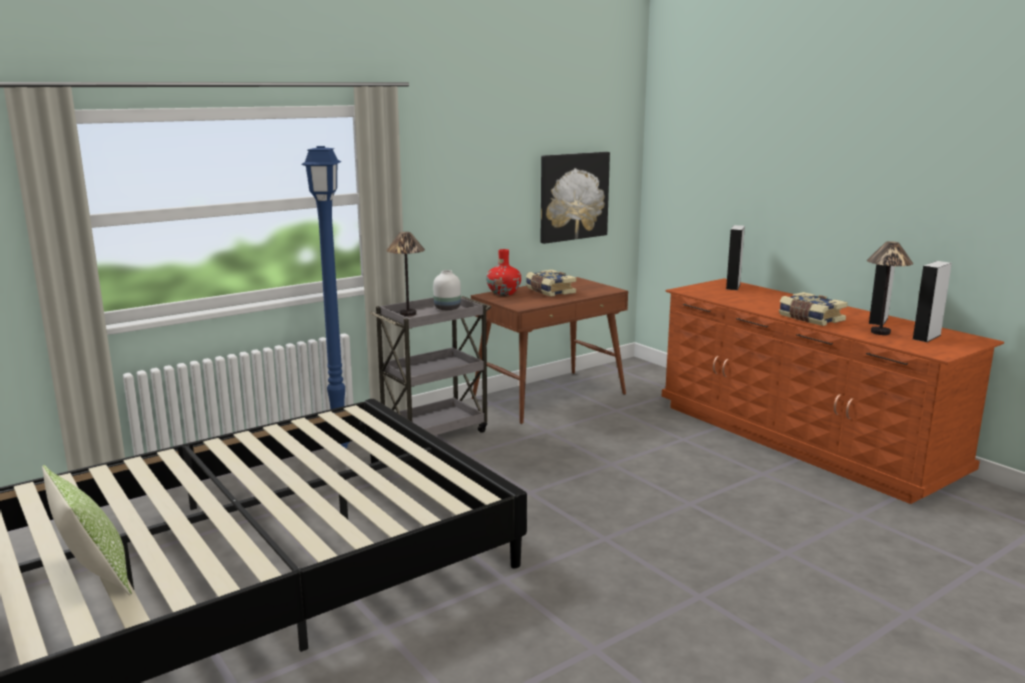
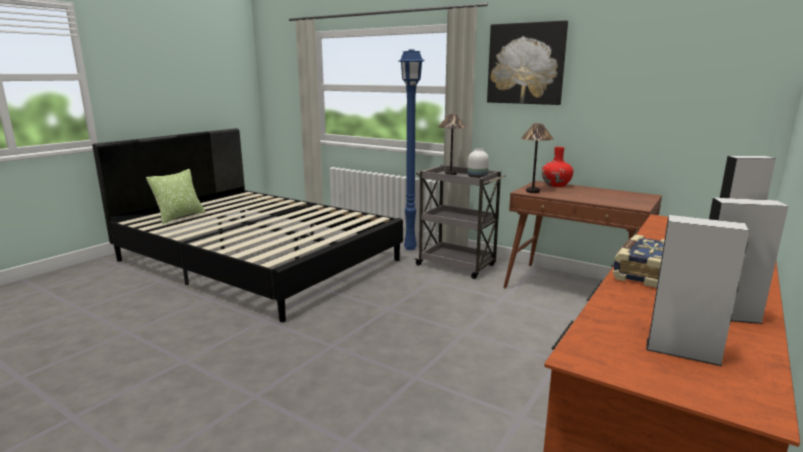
camera: 70 degrees right, 0 degrees up
(549, 291) = (588, 193): book -> none
(573, 196) = (671, 111): picture -> picture (526, 64)
(880, 332) = (649, 316): table lamp -> table lamp (533, 191)

